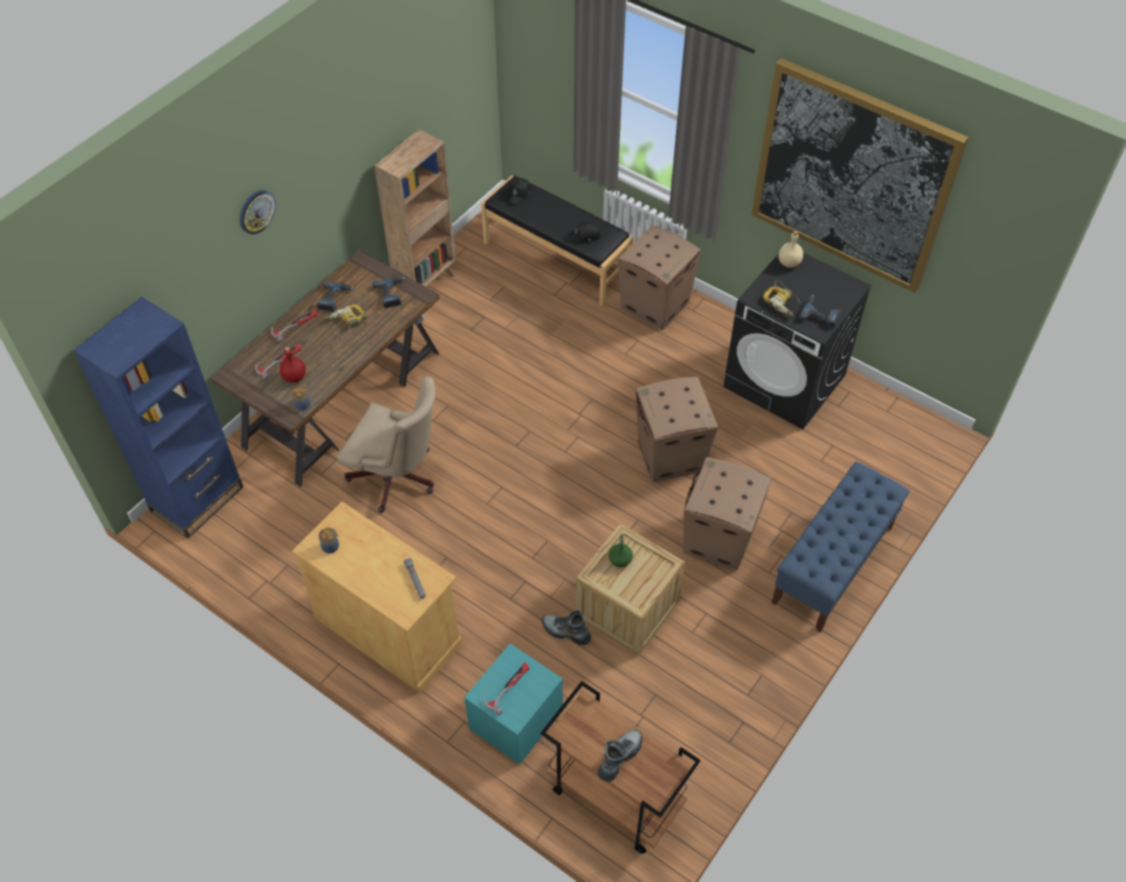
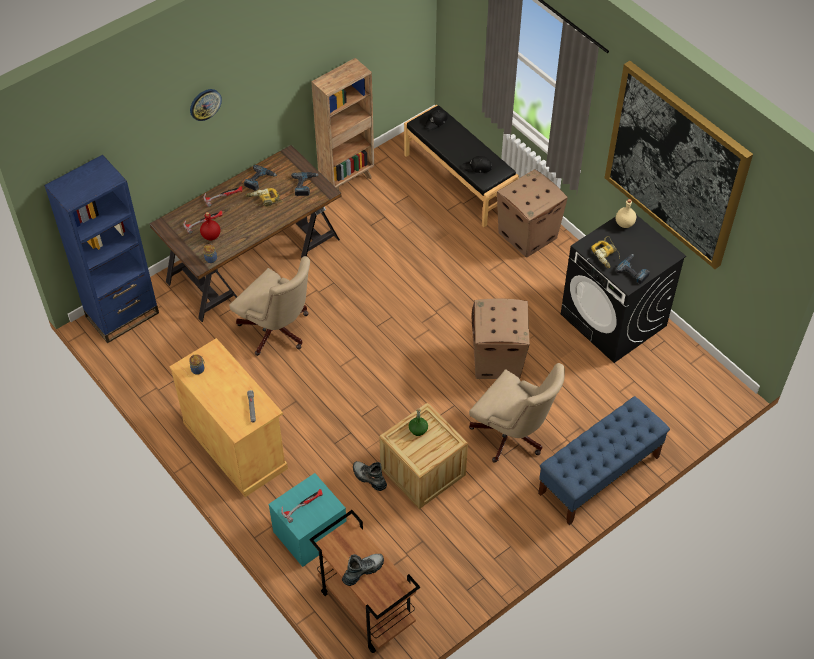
camera: 15 degrees right, 0 degrees up
(718, 540) = (513, 436): cardboard box -> beige office chair

